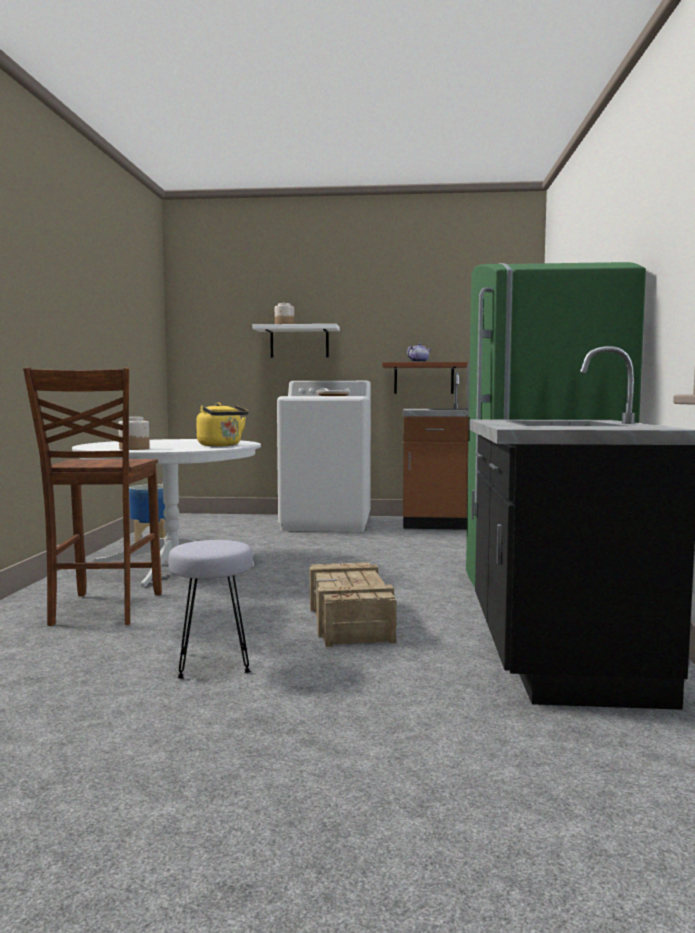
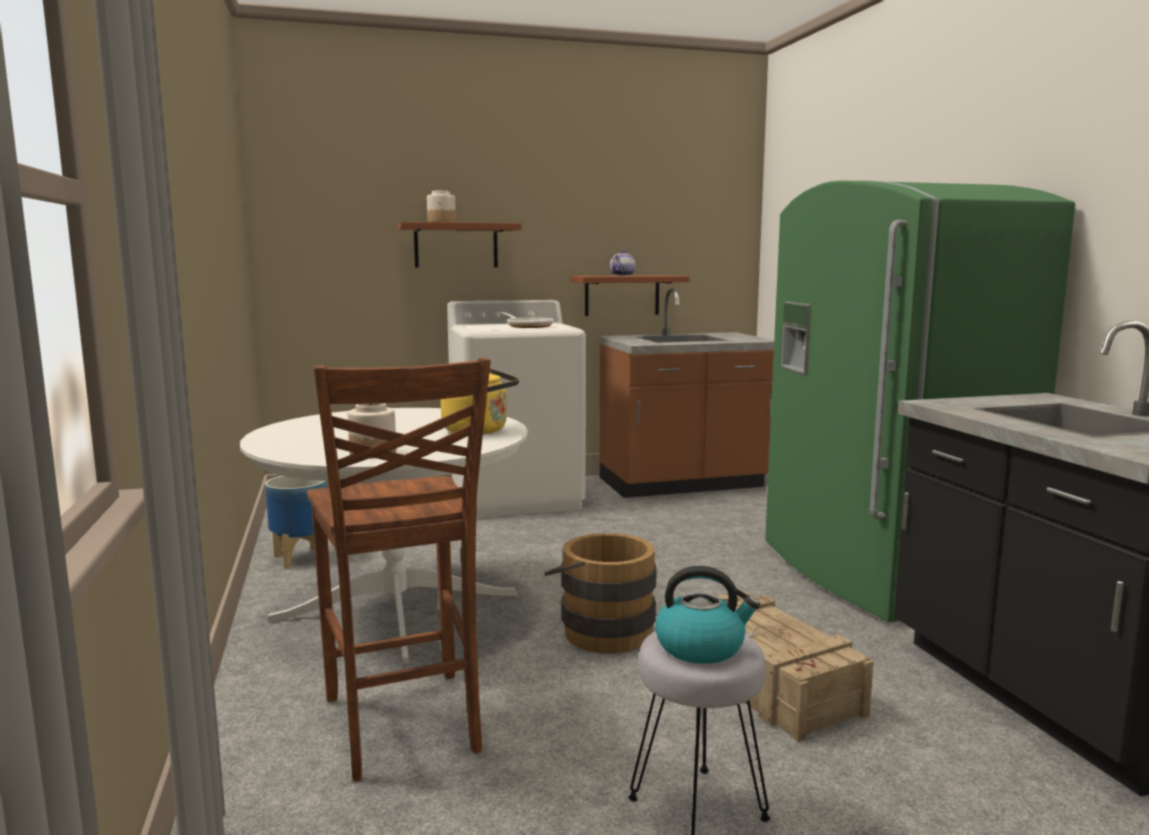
camera: 20 degrees left, 5 degrees up
(207, 546) = (701, 647): none -> kettle
(280, 586) = (600, 630): none -> brown bucket
(299, 342) = (456, 245): white shelf -> brown shelf

